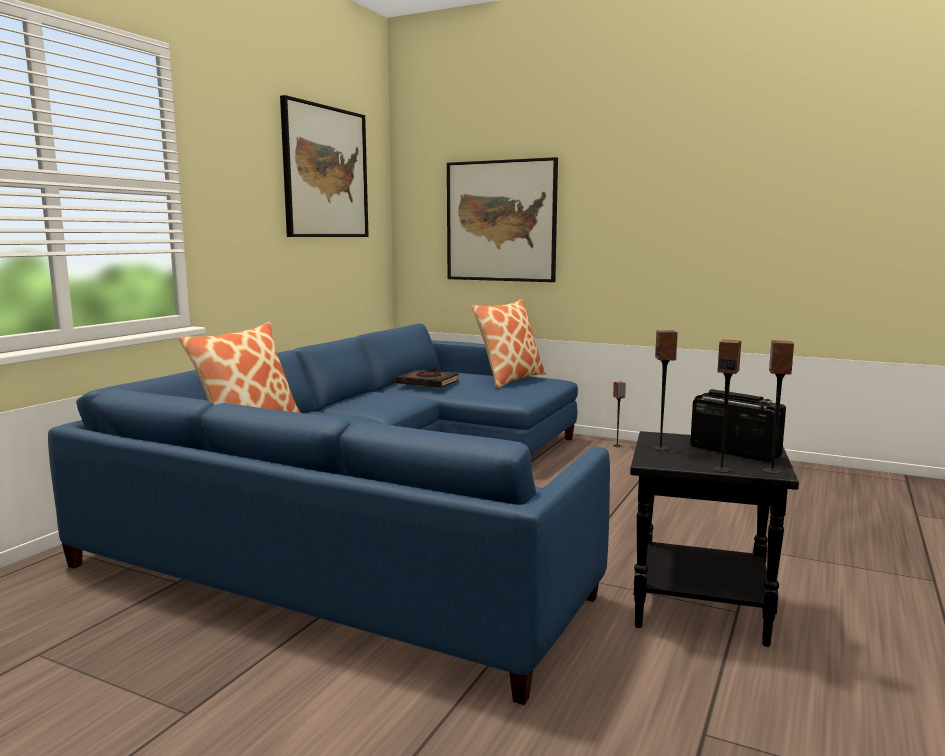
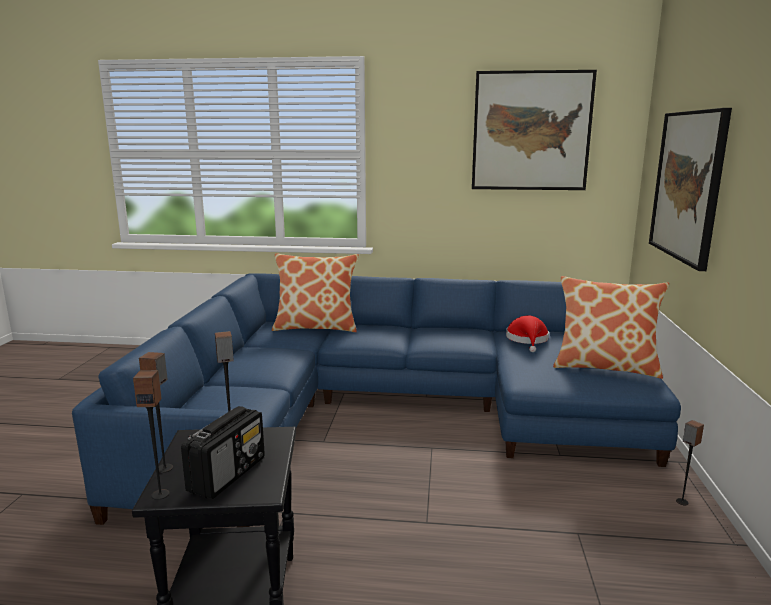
camera: 70 degrees right, 5 degrees up
(428, 383) = (527, 340): black book -> red hat

